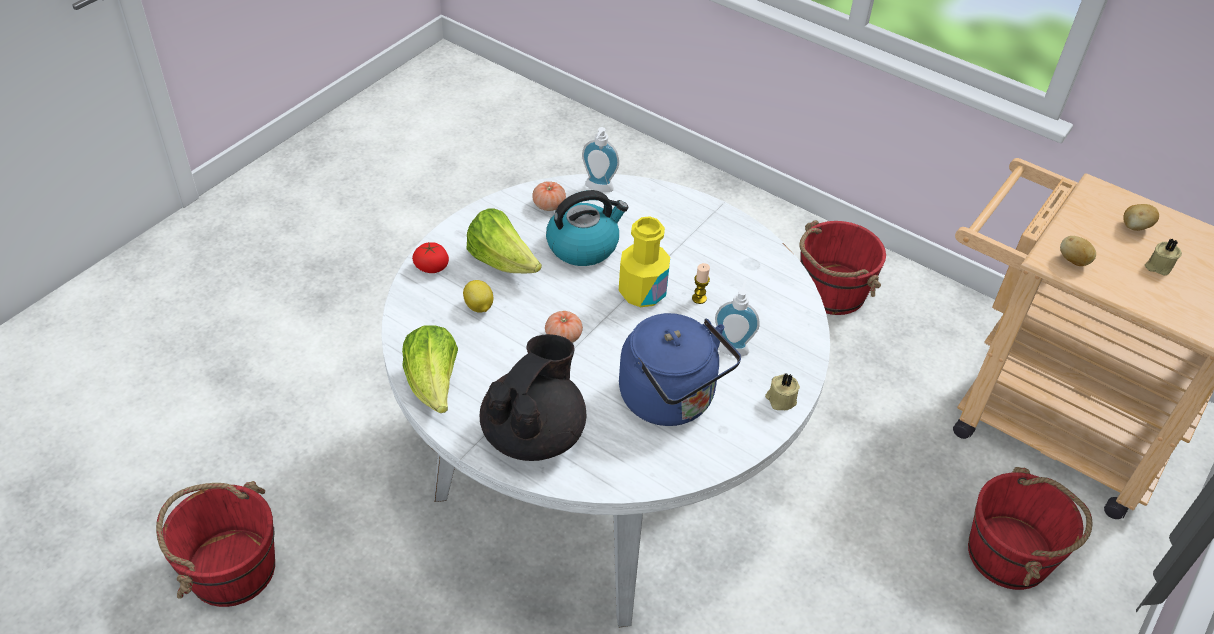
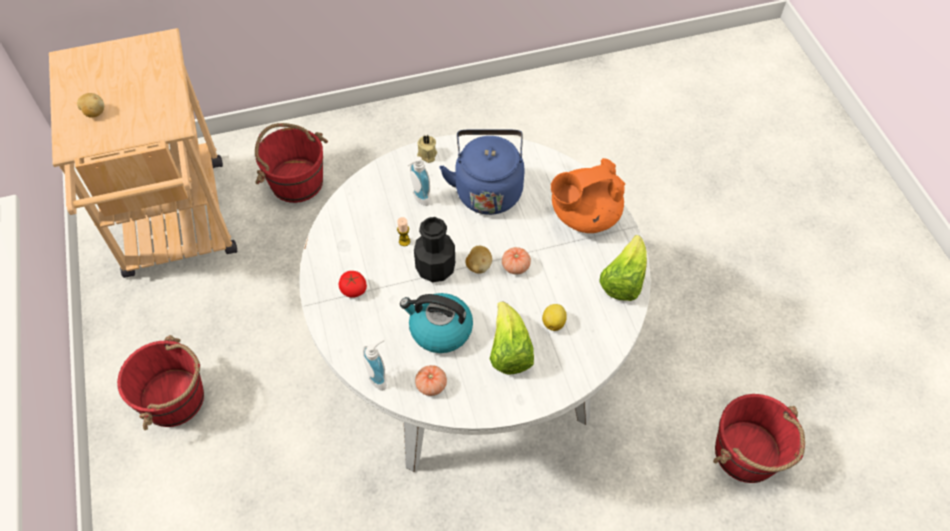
camera: 140 degrees left, 10 degrees up
(431, 267) = (563, 379): tomato -> tomato (353, 289)
(534, 433) = (583, 215): black teapot -> orange teapot
(642, 292) = (435, 268): yellow bottle -> black bottle
(1073, 261) = (165, 116): potato -> potato (478, 266)
(1158, 266) = (126, 87): beige candle -> none

